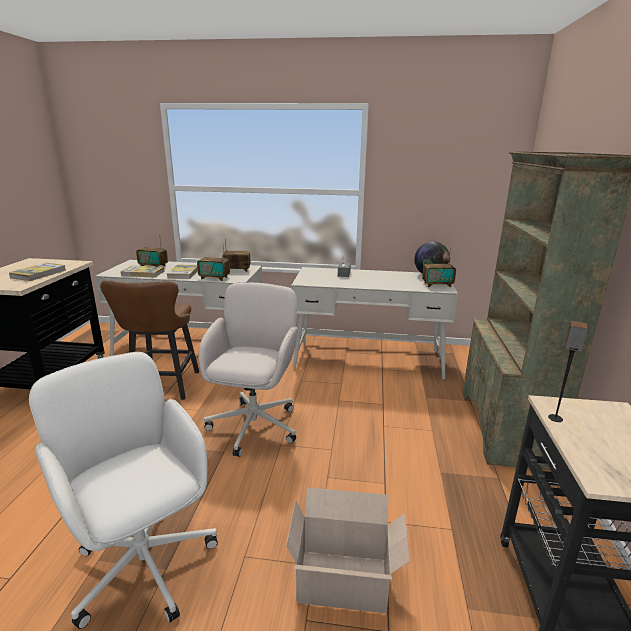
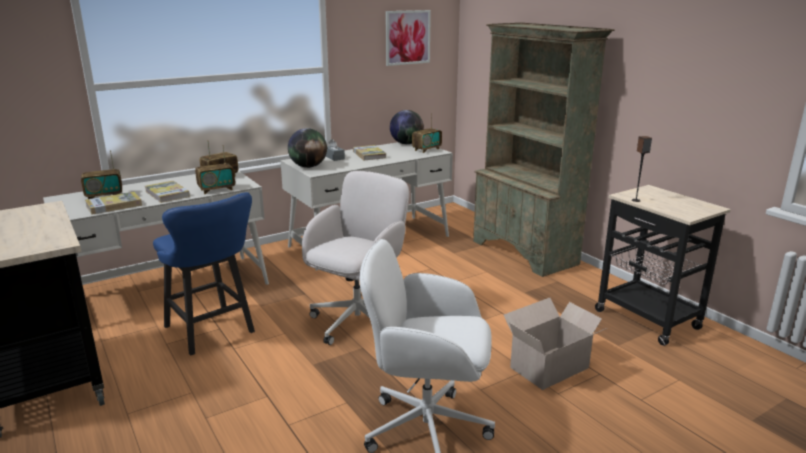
camera: 40 degrees left, 0 degrees up
(39, 274) = (38, 227): book -> book (369, 154)
(163, 389) = (213, 333): brown stool -> blue stool
(254, 427) = (358, 322): white office chair -> white office chair turned 60 degrees clockwise
(309, 276) = (308, 166): none -> globe
(458, 168) = (407, 37): none -> picture

